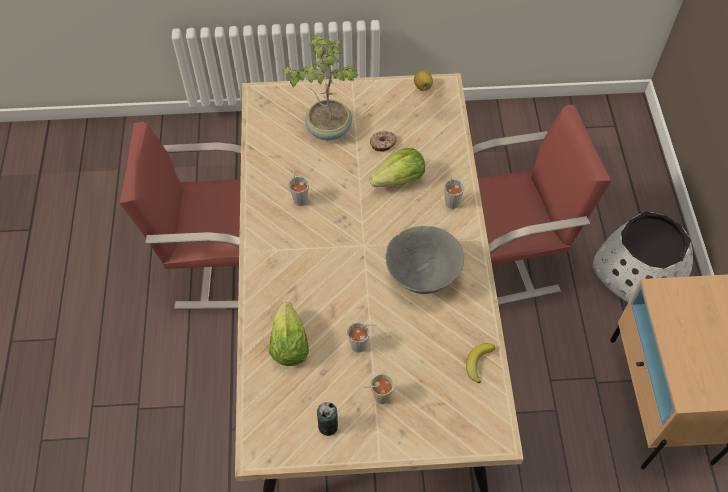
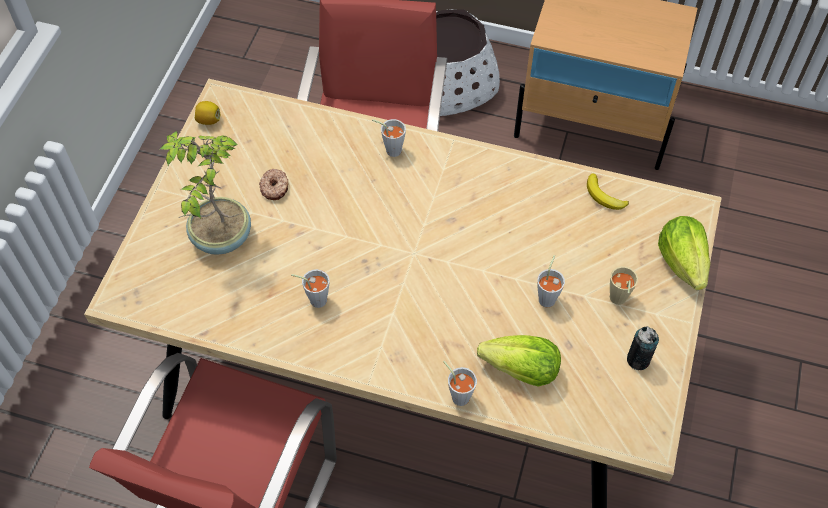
camera: 70 degrees left, 0 degrees up
(255, 309) = (458, 394): none -> grey cup
(399, 180) = (337, 188): lettuce -> lettuce (682, 262)
(422, 276) = (480, 210): grey bowl -> none

